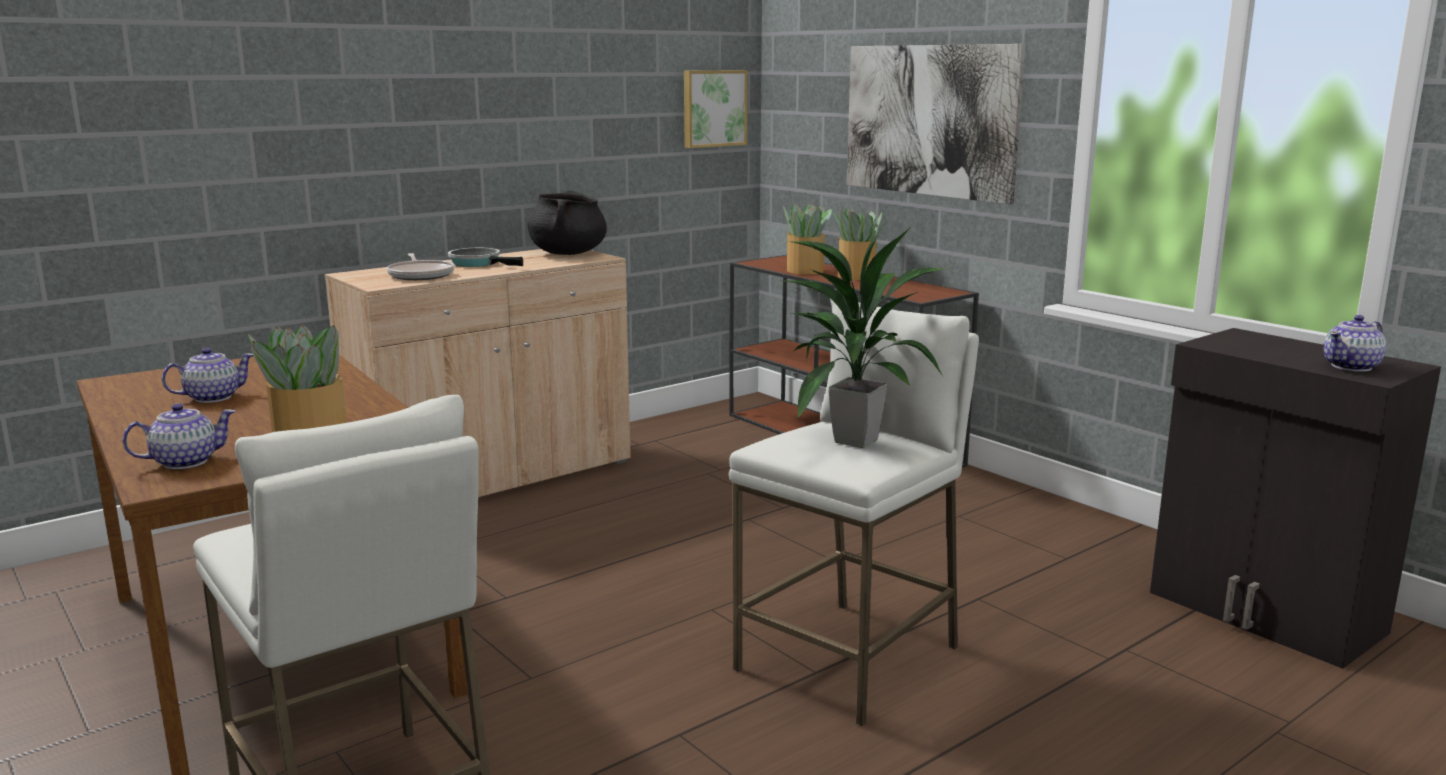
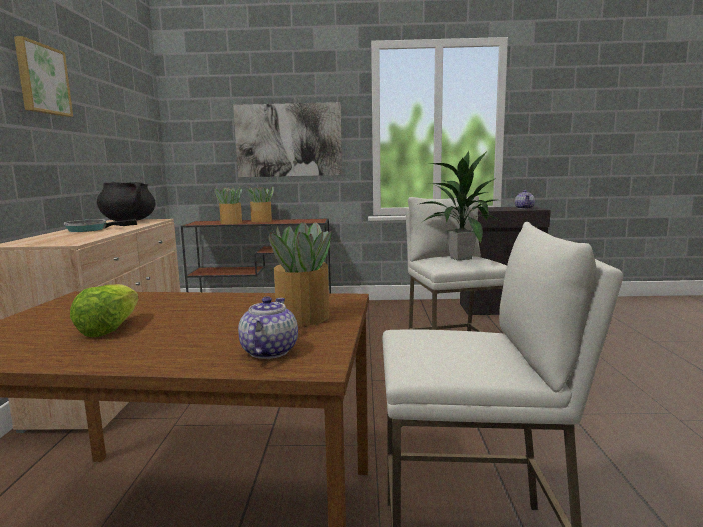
camera: 50 degrees left, 5 degrees down
(212, 397) = (109, 329): teapot -> lettuce
(421, 275) = (76, 237): frying pan -> none
(713, 108) = (148, 138): picture -> picture (42, 79)

